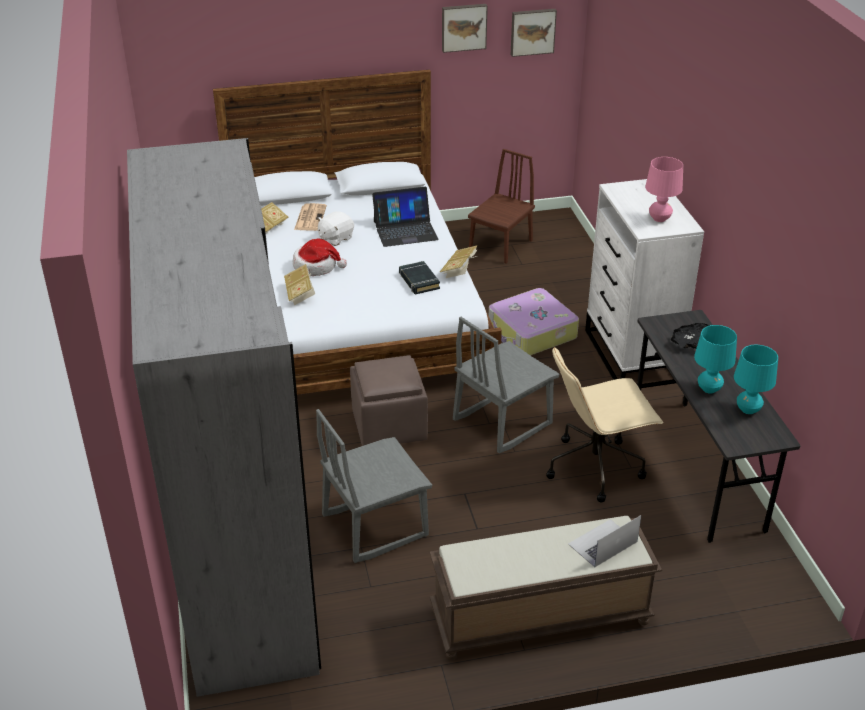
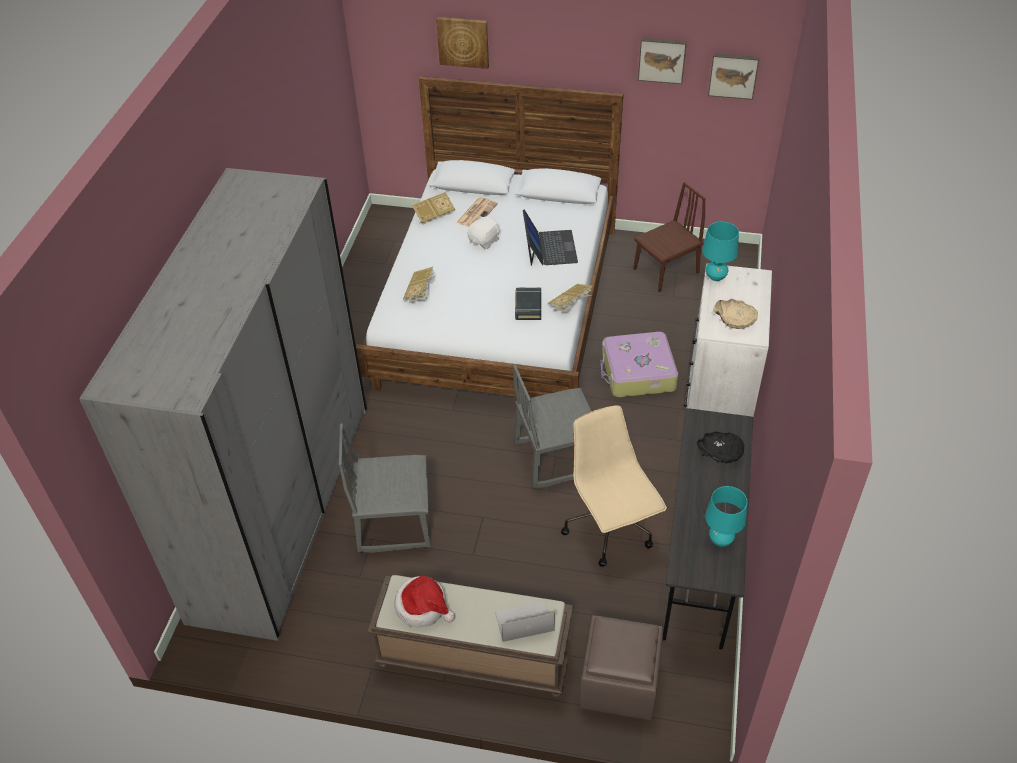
camera: 25 degrees right, 10 degrees up
(258, 42) = (463, 41): none -> picture
(316, 266) = (450, 267): hat -> hat (423, 607)
(335, 238) = (485, 241): white plush toy -> white plush toy turned 150 degrees clockwise
(389, 425) = (460, 430): brown ottoman -> brown ottoman (620, 682)
(405, 230) = (550, 248): laptop -> laptop turned 105 degrees counterclockwise
(596, 466) = (610, 529): beige office chair -> beige office chair turned 60 degrees clockwise
(659, 219) = (735, 319): pink table lamp -> beige bowl
(709, 389) = (699, 506): turquoise table lamp -> turquoise table lamp (715, 277)

